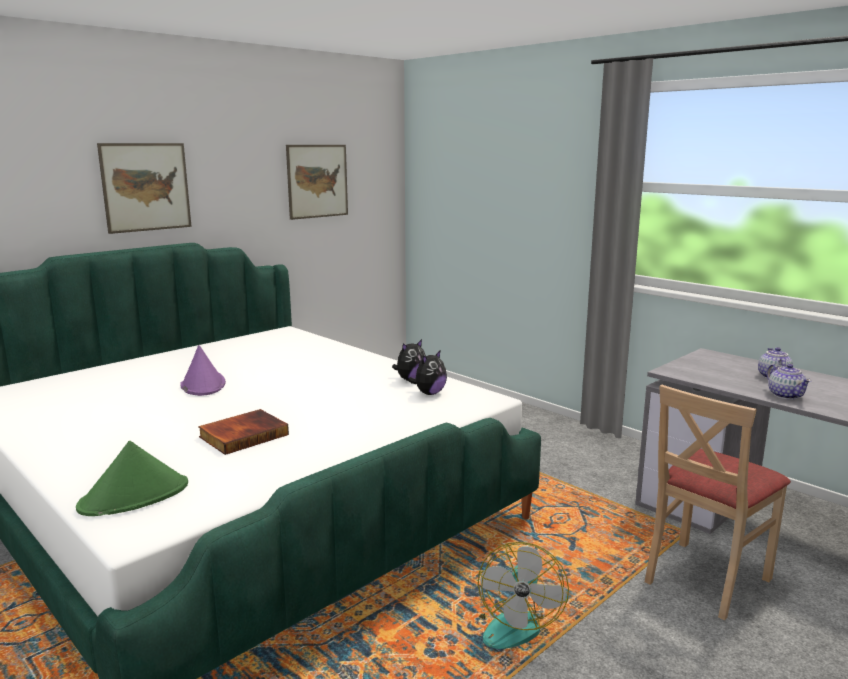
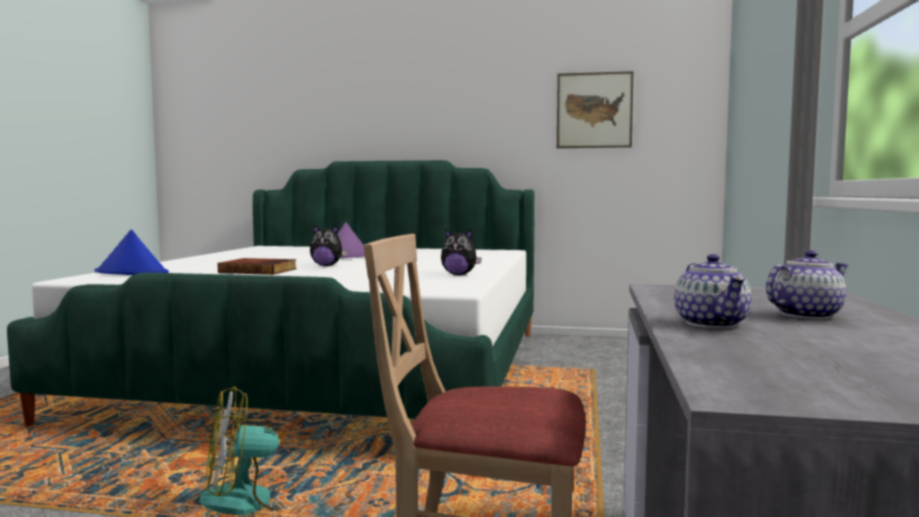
camera: 55 degrees right, 10 degrees down
(135, 496) = (132, 273): green hat -> blue hat
(146, 187) = (417, 113): picture -> none
(429, 393) = (434, 280): plush toy -> plush toy (327, 266)
(785, 395) = (711, 323): teapot -> teapot turned 45 degrees counterclockwise

